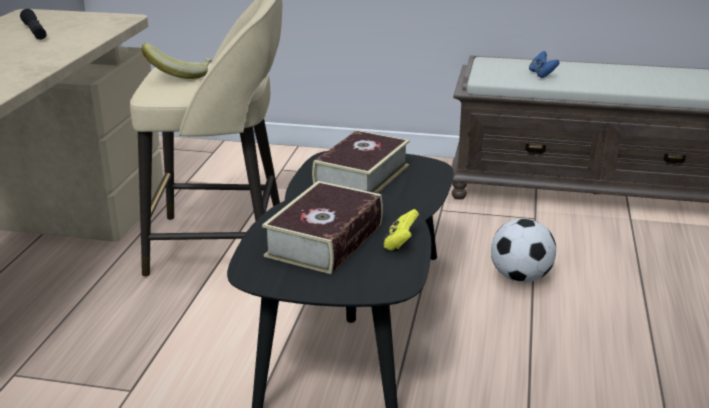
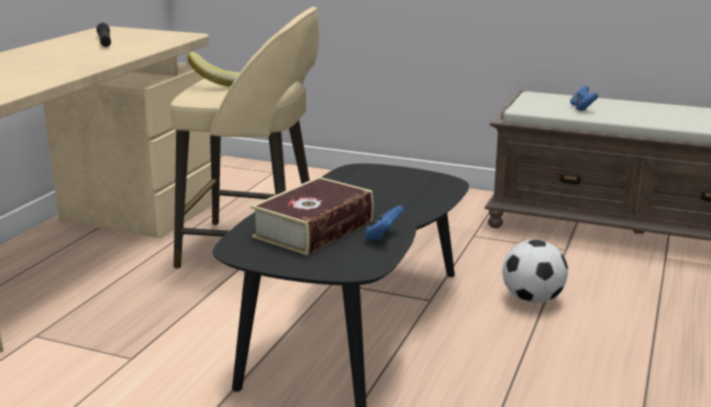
camera: 10 degrees right, 5 degrees down
(362, 176) = (378, 185): book -> none
(400, 243) = (383, 237): yellow game controller -> blue game controller

